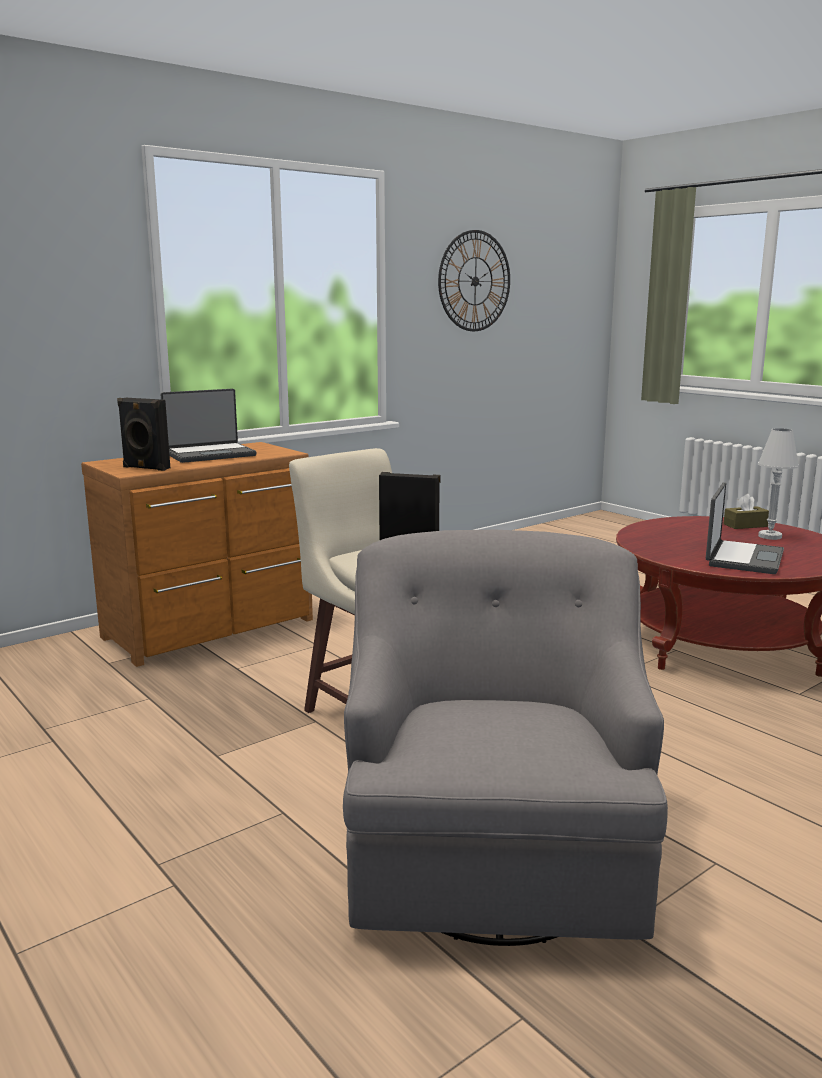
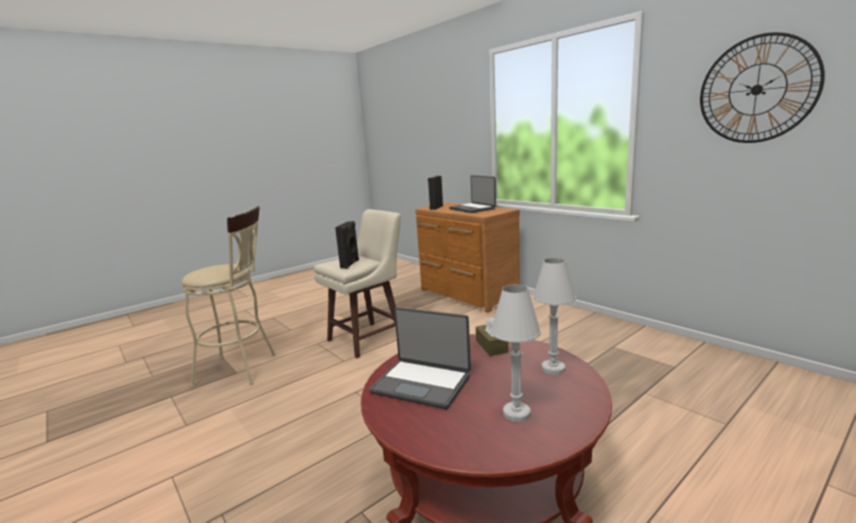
camera: 90 degrees right, 0 degrees up
(494, 844) = (242, 369): grey armchair -> beige stool
(688, 524) = (553, 368): none -> white table lamp
(745, 525) = (567, 404): brown tissue box -> brown tissue box (491, 346)

